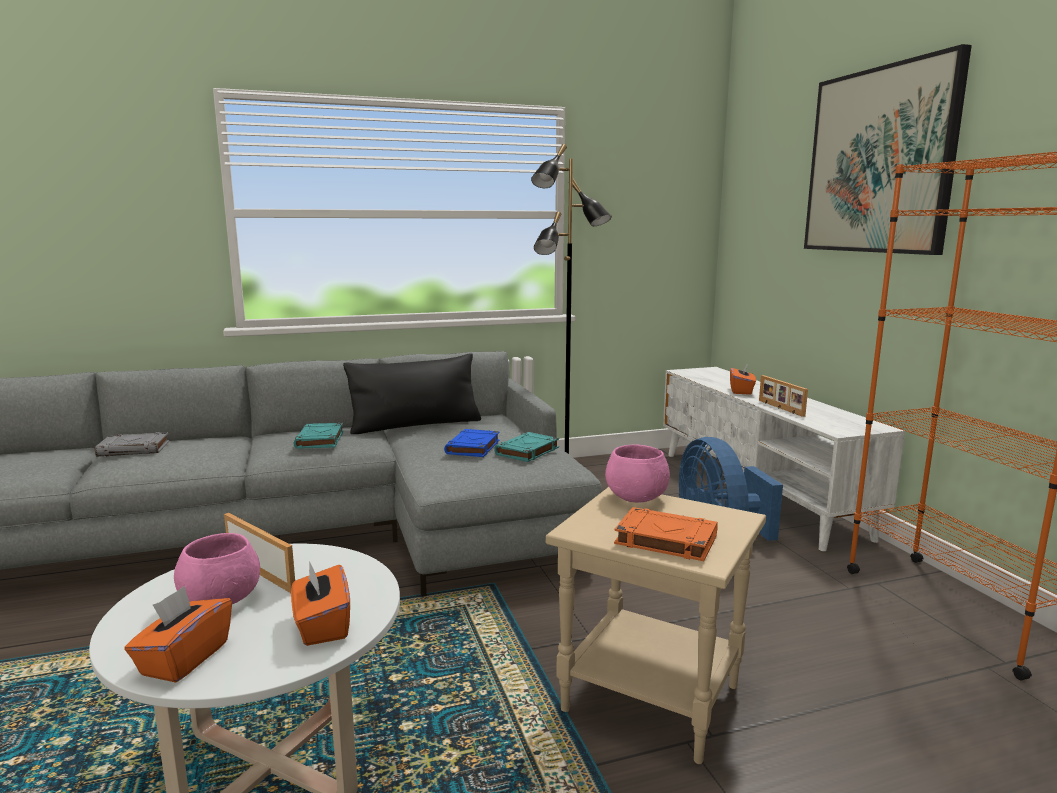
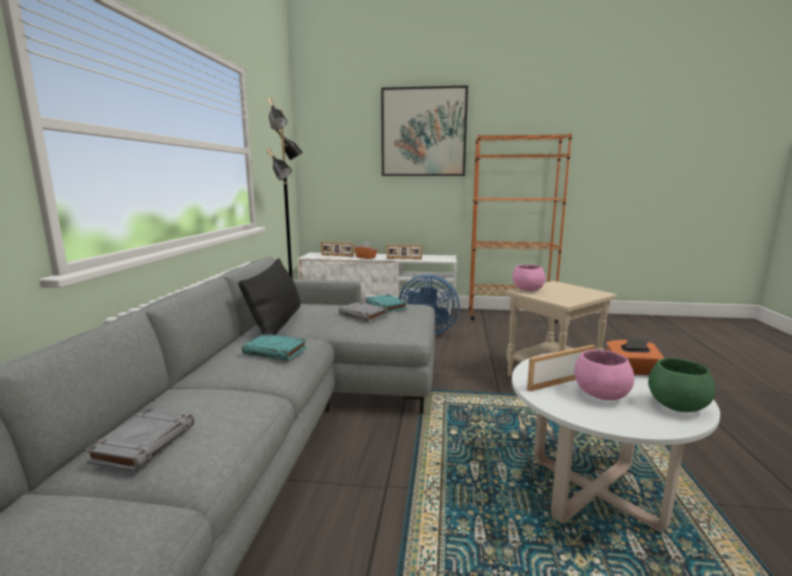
camera: 65 degrees left, 0 degrees up
(184, 659) = (677, 406): orange tissue box -> green bowl
(473, 447) = (363, 315): blue book -> grey book
(664, 540) = (579, 294): orange book -> none
(720, 379) = (337, 256): none -> picture frame

